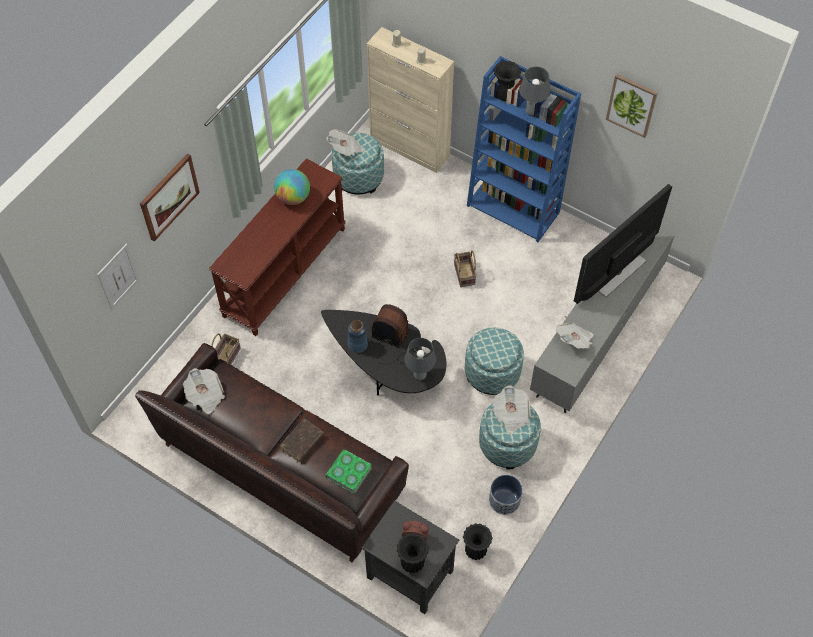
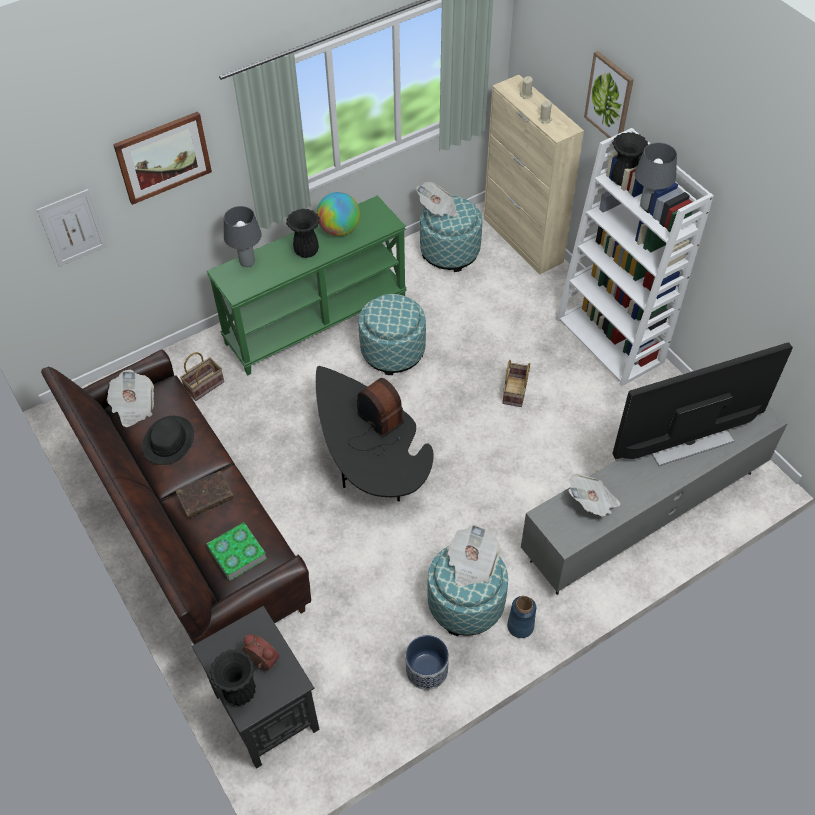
camera: 25 degrees right, 5 degrees down
(249, 411) = (168, 441): none -> black hat
(284, 271) = (316, 319): brown console table -> green console table
(357, 344) = (337, 416): blue vase -> blue vase (520, 626)
(419, 375) = (389, 477): grey table lamp -> grey table lamp (247, 263)
(475, 551) = (359, 718): black vase -> black vase (306, 252)
(492, 373) = (490, 513): ottoman -> ottoman (393, 351)
(514, 209) = (611, 341): blue bookcase -> white bookcase
(631, 105) = (772, 223): picture -> picture (609, 98)

